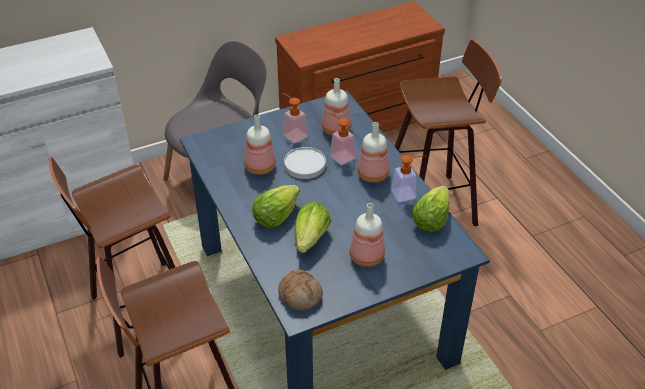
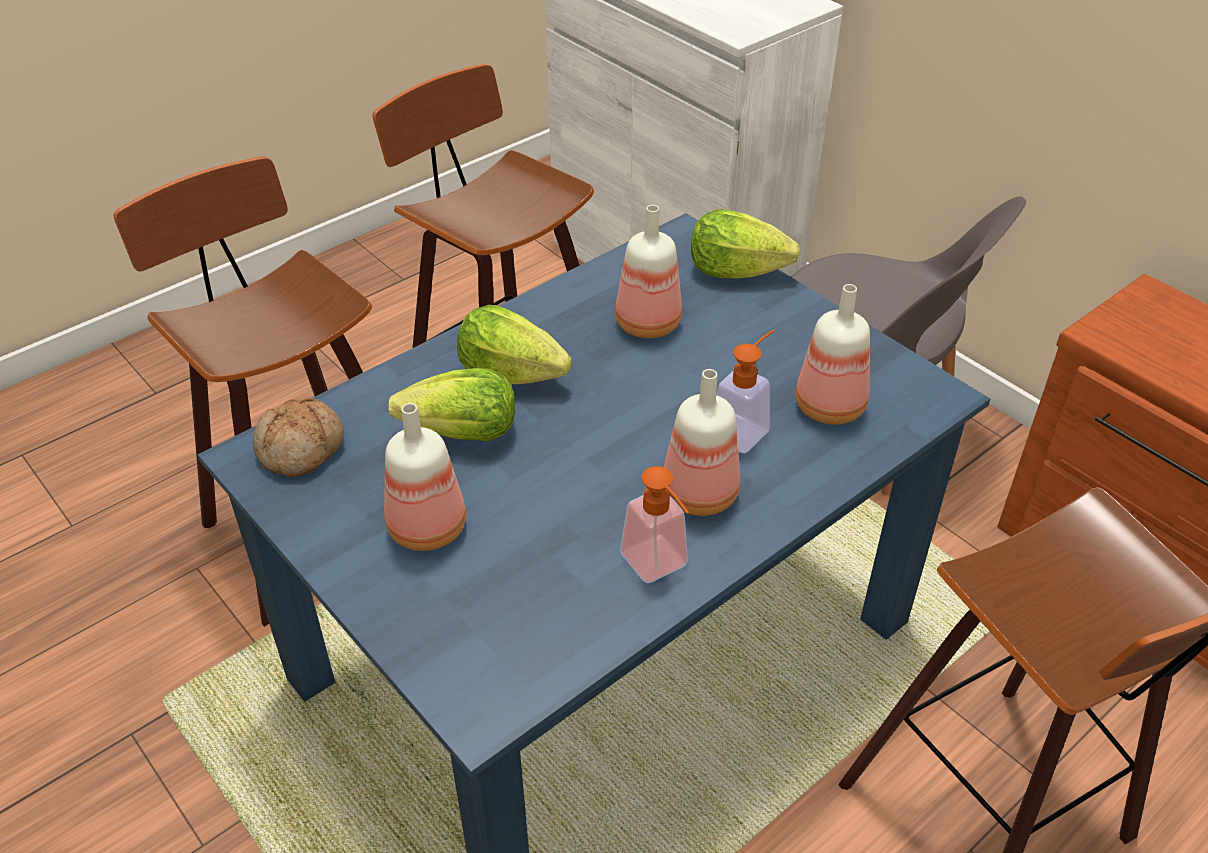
camera: 75 degrees right, 0 degrees up
(292, 134) = (777, 346): soap dispenser -> none
(305, 165) = (684, 383): white plate -> none
(430, 220) = (580, 625): lettuce -> lettuce (735, 271)

